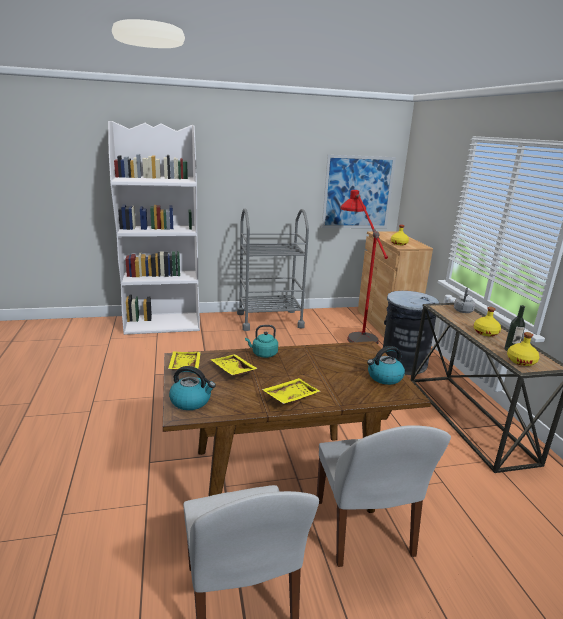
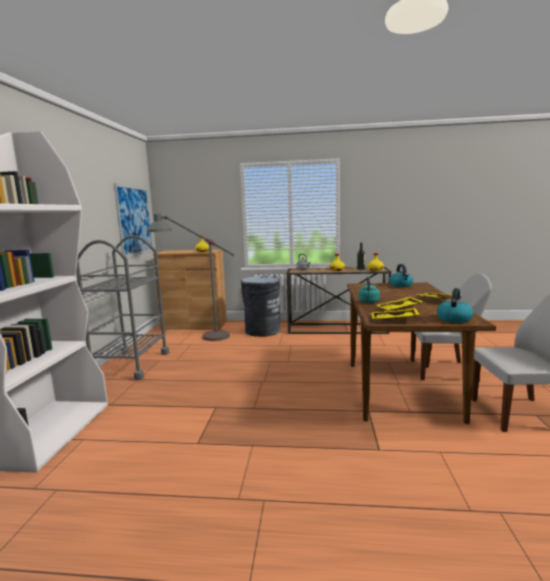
camera: 70 degrees left, 10 degrees down
(353, 331) = (197, 336): red floor lamp -> grey floor lamp

